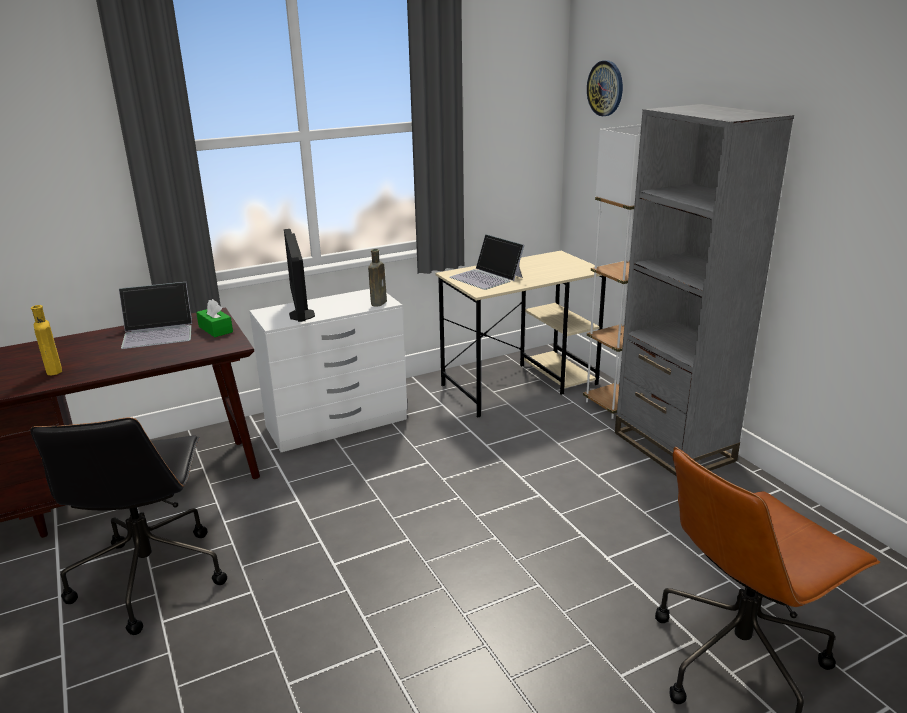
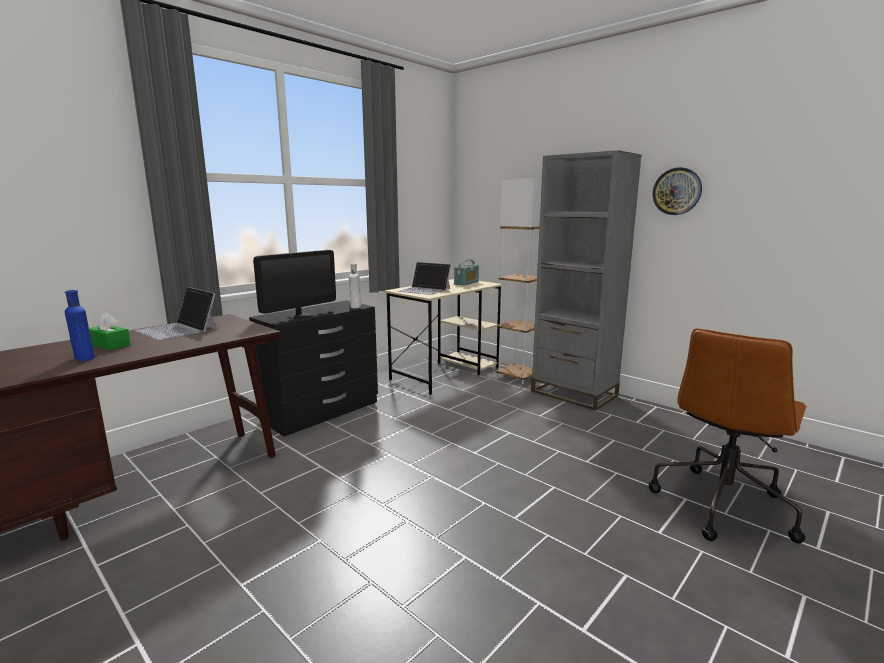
camera: 20 degrees left, 10 degrees down
(53, 369) = (83, 357): yellow bottle -> blue bottle
(150, 576) = (207, 549): black office chair -> none
(159, 332) = (178, 329): laptop -> laptop turned 75 degrees clockwise
(215, 329) = (233, 324): green tissue box -> green tissue box (109, 345)
(302, 315) = (299, 316): monitor -> monitor turned 105 degrees counterclockwise
(338, 424) = (322, 411): white dresser -> black dresser
(379, 302) = (355, 306): brown bottle -> white bottle
(558, 265) = (466, 283): none -> radio
(605, 88) = (487, 163): wall clock -> wall clock (677, 191)

